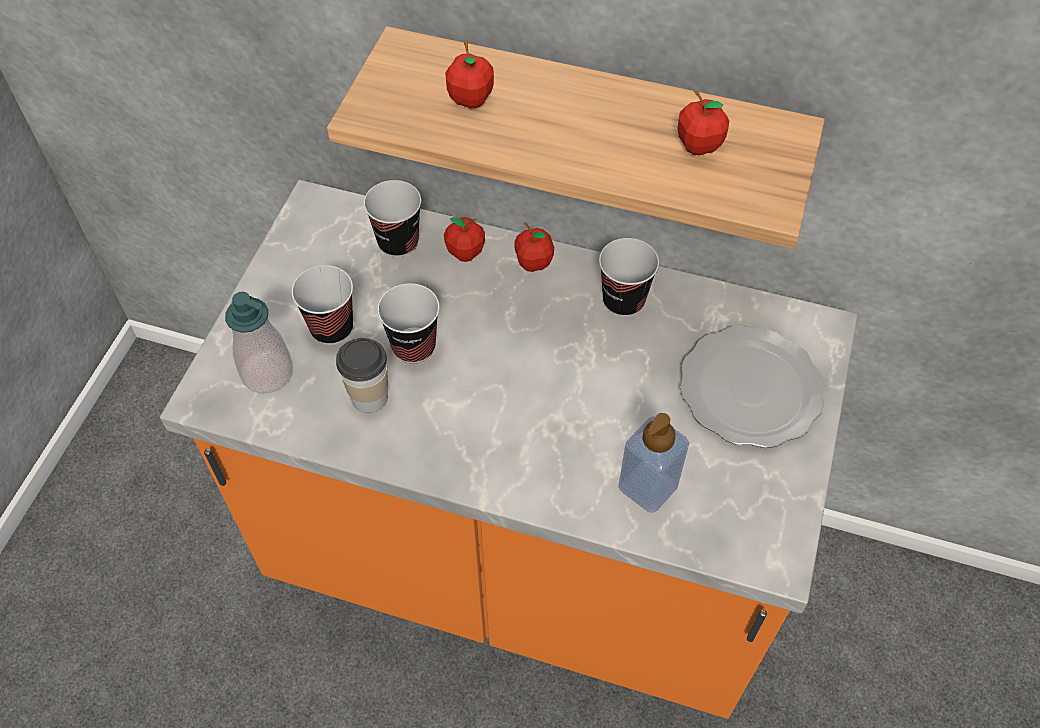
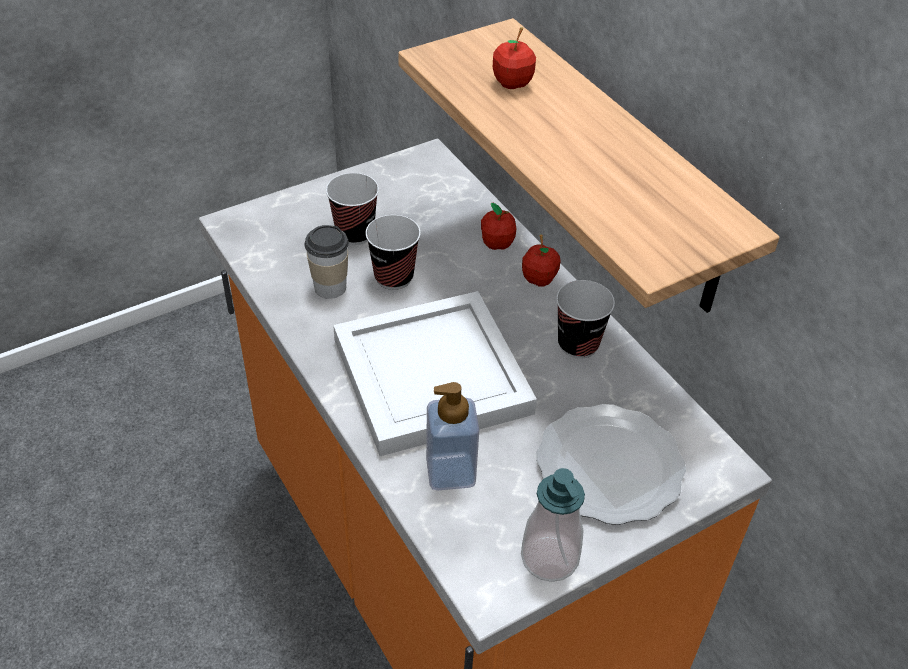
camera: 40 degrees right, 10 degrees down
(267, 373) = (286, 233): soap dispenser -> soap dispenser (549, 558)
(398, 243) = (458, 211): cup -> none
(546, 418) = (430, 378): none -> white tray
(699, 146) = (645, 196): apple -> none

